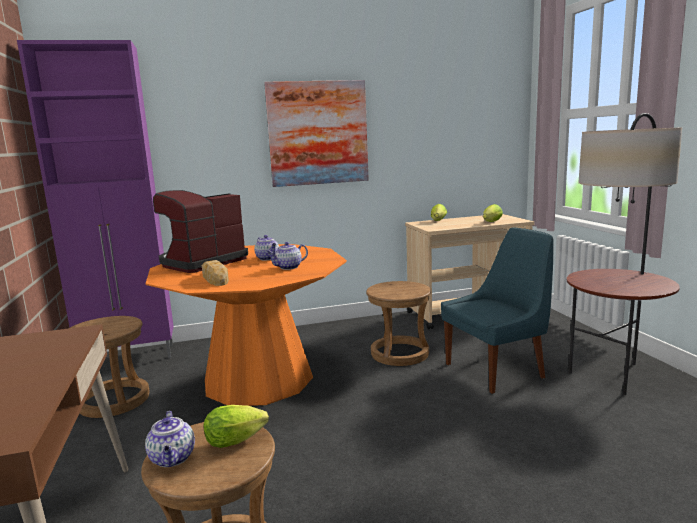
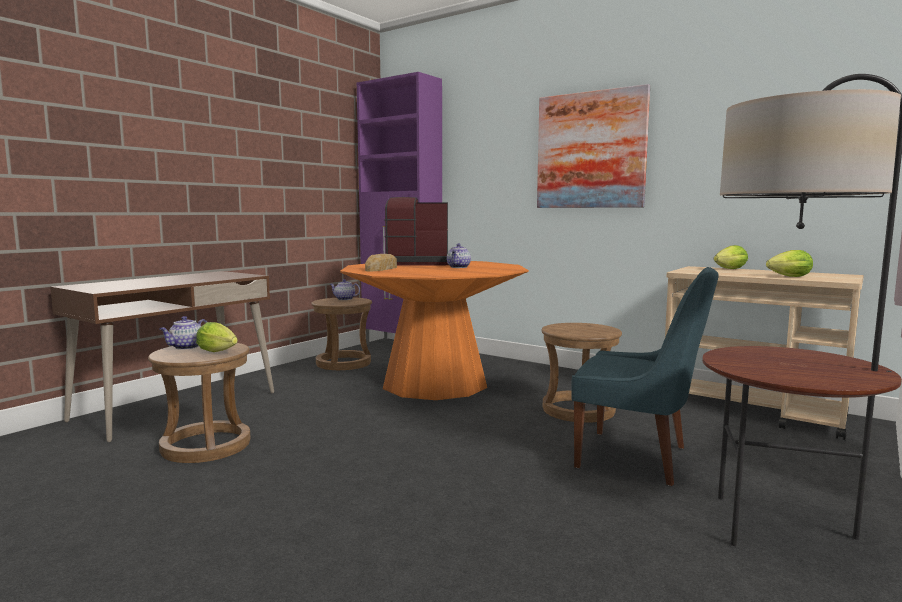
camera: 50 degrees right, 5 degrees down
(288, 267) = (442, 272): teapot -> teapot (344, 299)

